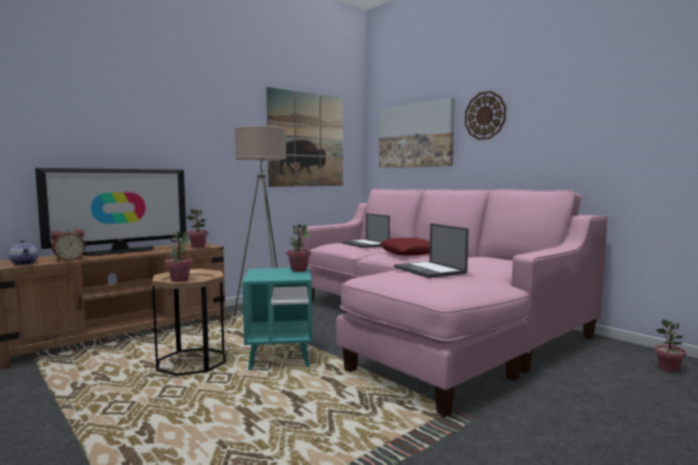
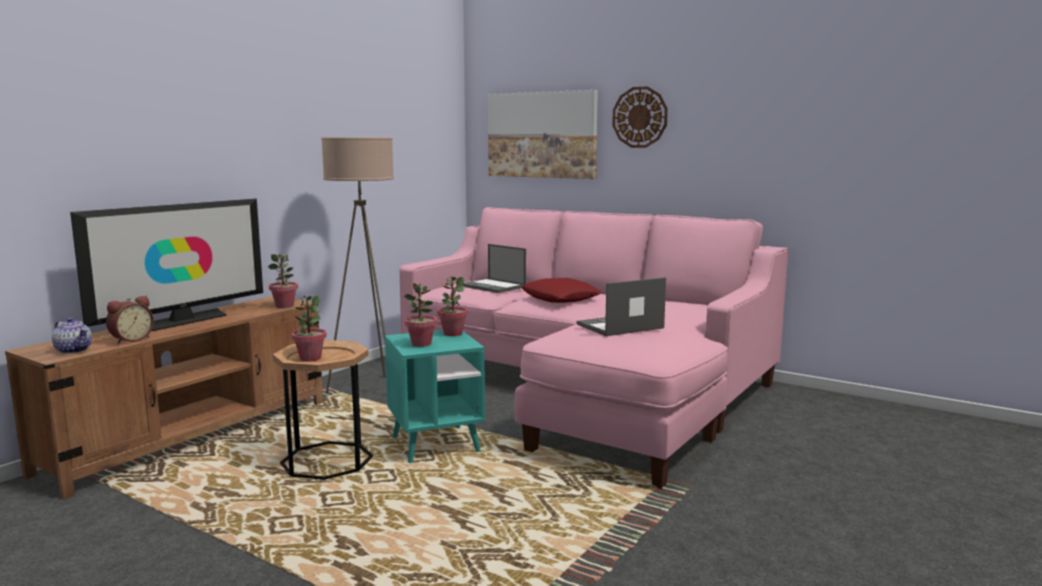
camera: 15 degrees left, 5 degrees up
(306, 140) = (395, 141): picture -> none
(430, 270) = (619, 326): laptop -> laptop turned 105 degrees clockwise
(668, 369) = (854, 414): potted plant -> potted plant (421, 344)

